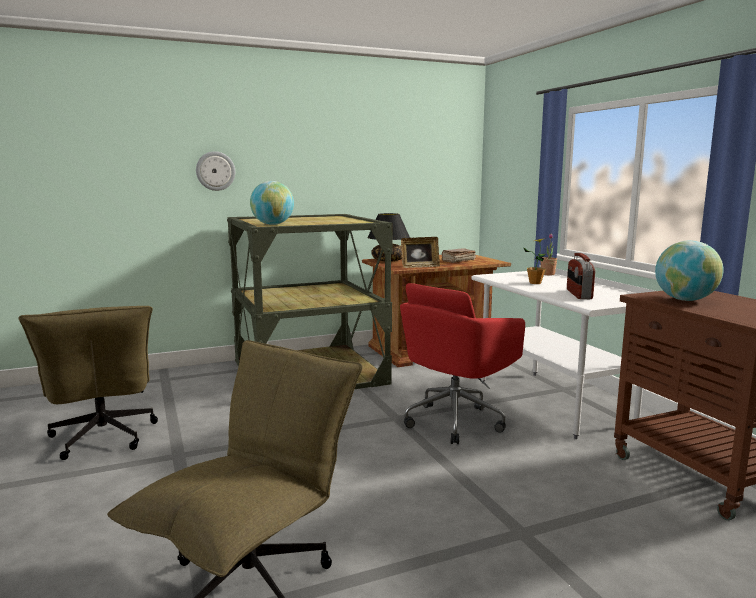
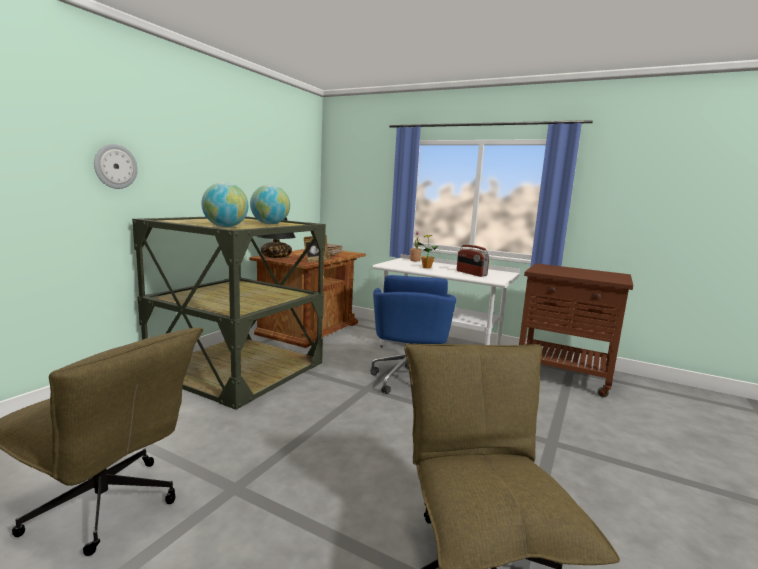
camera: 40 degrees left, 0 degrees up
(457, 421) = (407, 379): red office chair -> blue office chair
(685, 300) = (558, 271): globe -> globe (270, 224)

